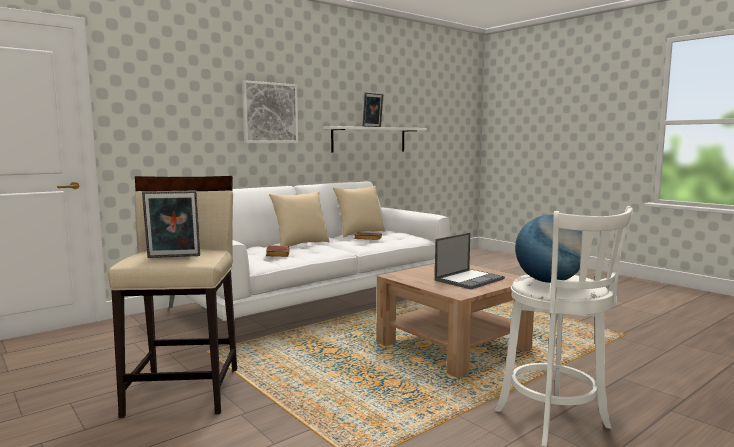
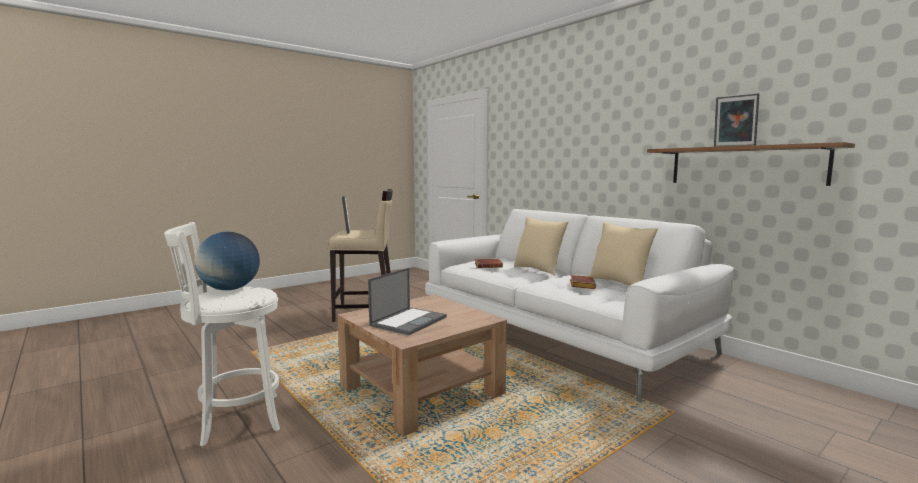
camera: 90 degrees right, 0 degrees up
(270, 113) = (601, 139): picture -> none
(369, 139) = (744, 165): white shelf -> brown shelf
(469, 279) = (409, 321): laptop -> laptop turned 105 degrees counterclockwise

